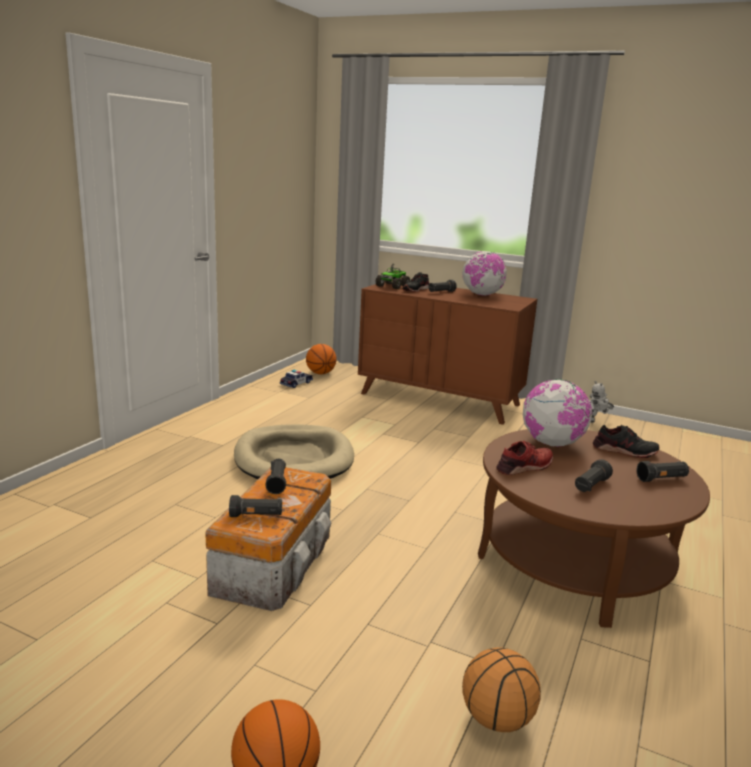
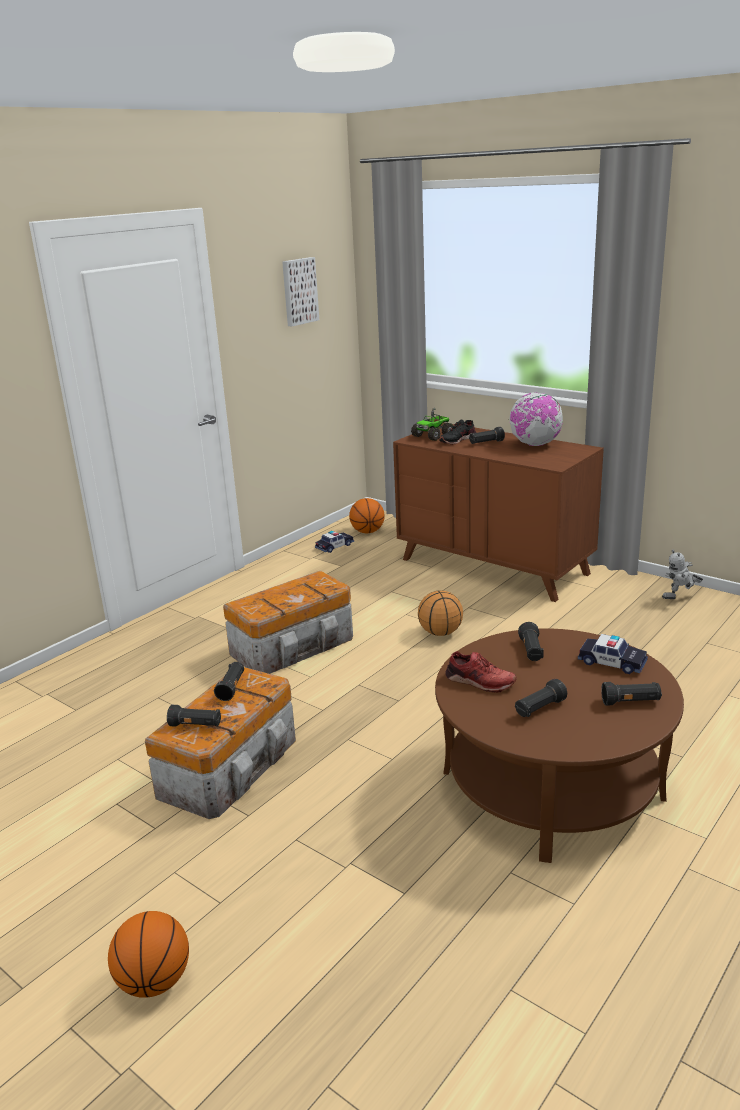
camera: 15 degrees right, 5 degrees up
(276, 157) = (299, 291): none -> picture
(294, 459) = (295, 646): beige dog bed -> storage box
(497, 718) = (380, 947): basketball -> basketball (441, 632)
(525, 467) = (479, 682): red shoe -> red shoe turned 45 degrees clockwise
(552, 443) = (531, 651): globe -> black flashlight
(624, 451) = (612, 662): black shoe -> toy car

